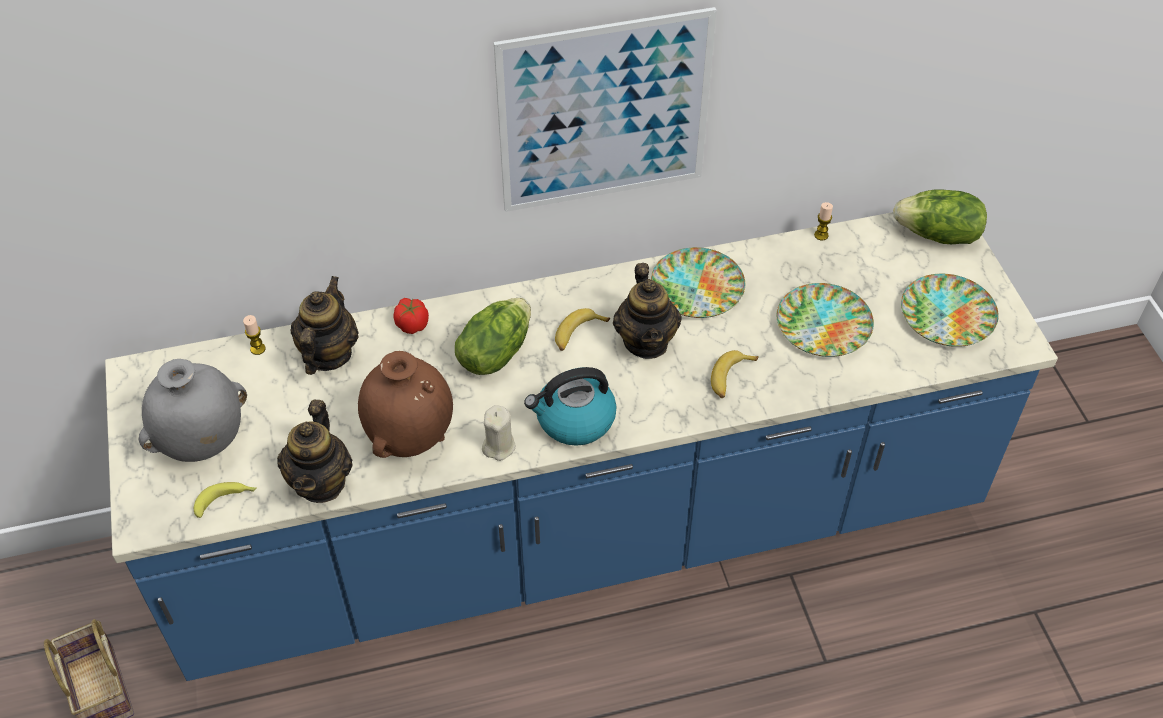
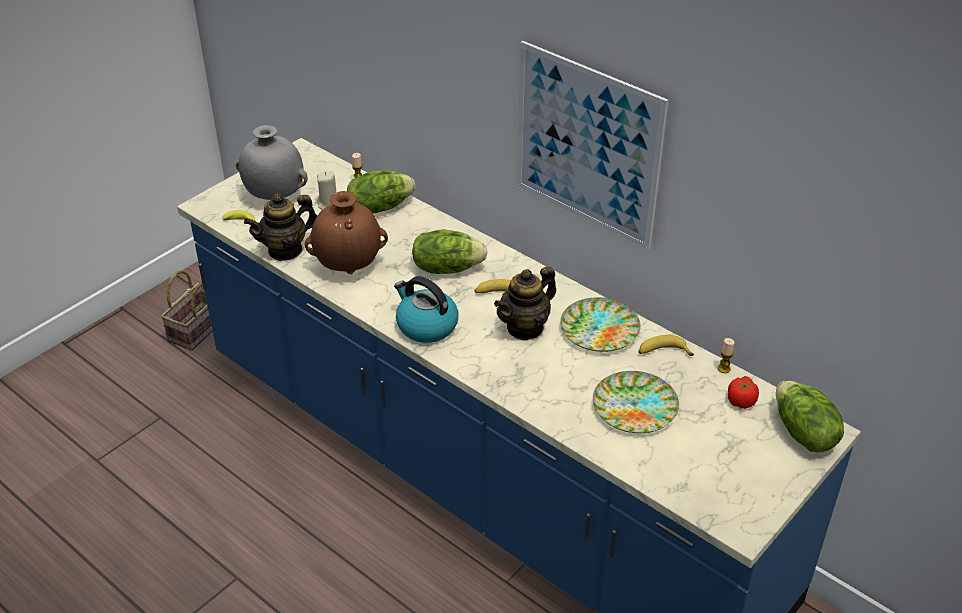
camera: 55 degrees right, 10 degrees down
(328, 354) = (379, 207): teapot -> lettuce
(412, 324) = (435, 225): tomato -> tomato (741, 401)
(499, 446) = (375, 304): beige candle -> beige candle (329, 204)
(730, 378) = (534, 381): banana -> banana (662, 352)
(946, 315) = (721, 472): plate -> none

